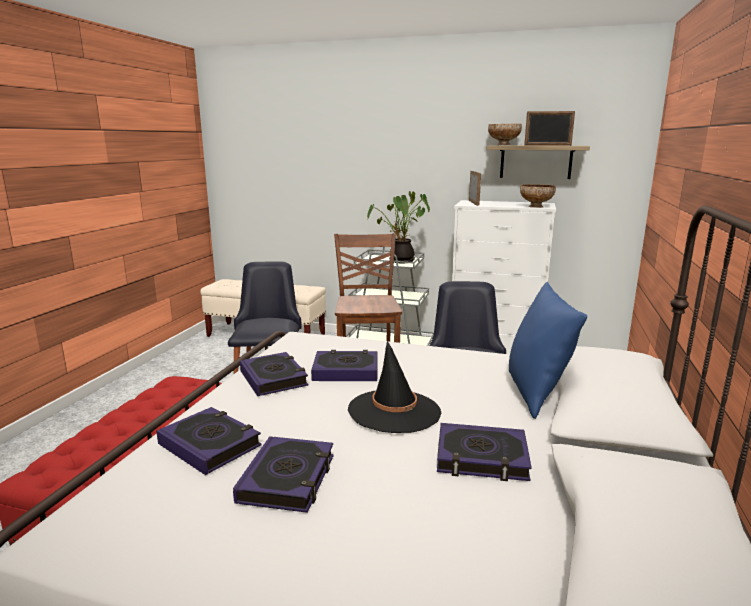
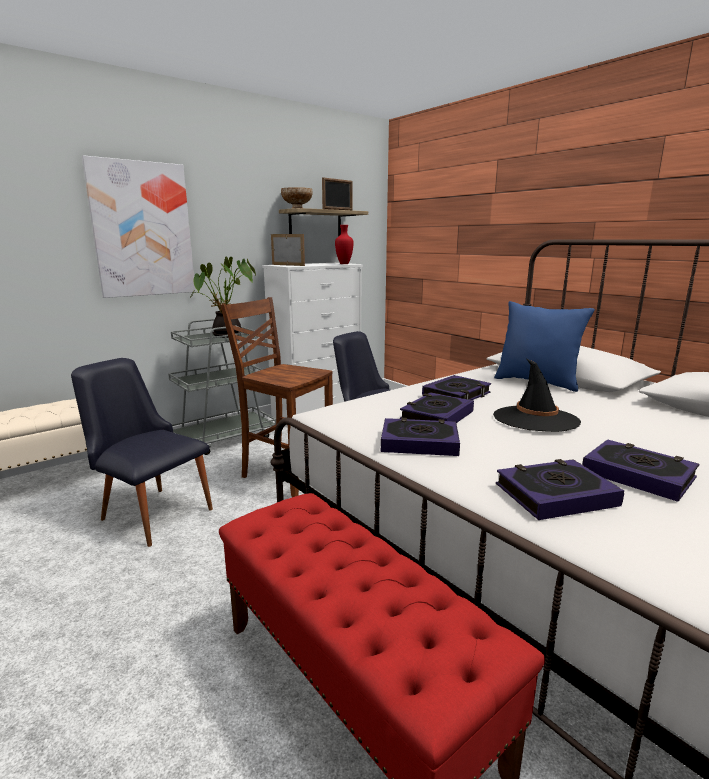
camera: 55 degrees left, 0 degrees up
(360, 165) = (142, 230): none -> picture
(481, 458) = (625, 415): book -> book (456, 395)
(536, 207) = (344, 264): bowl -> red vase

